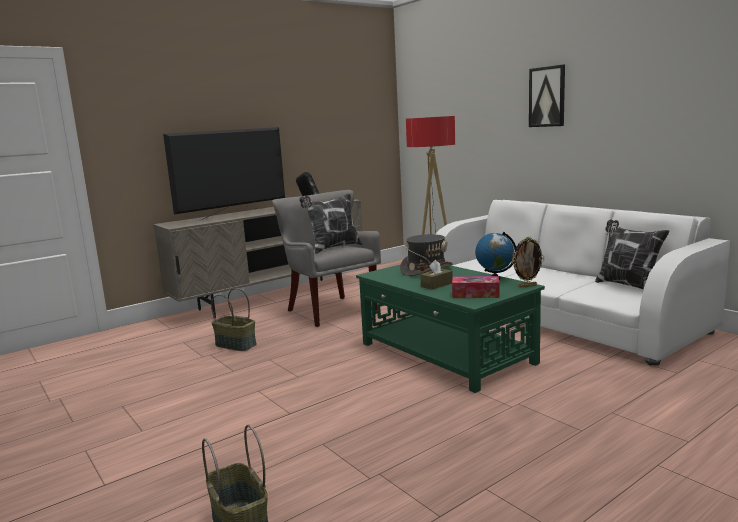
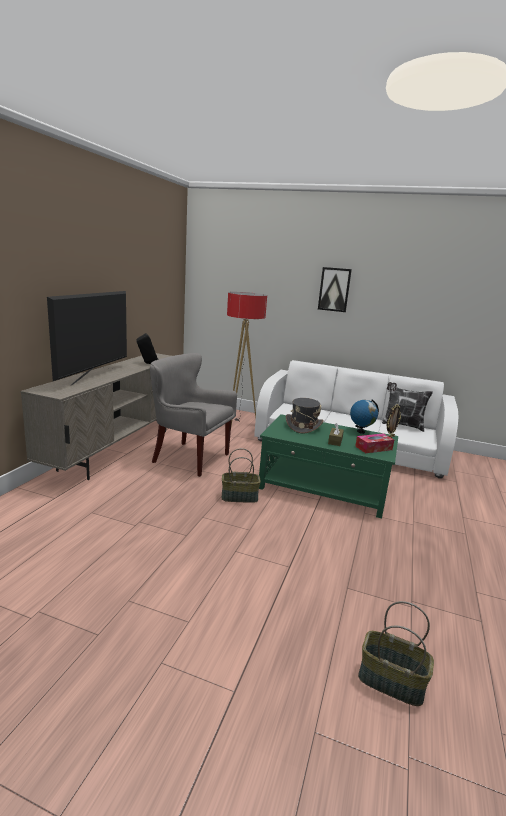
camera: 35 degrees left, 5 degrees up
(236, 345) = (151, 506): basket -> basket (240, 497)
(333, 248) = (203, 407): pillow -> none

